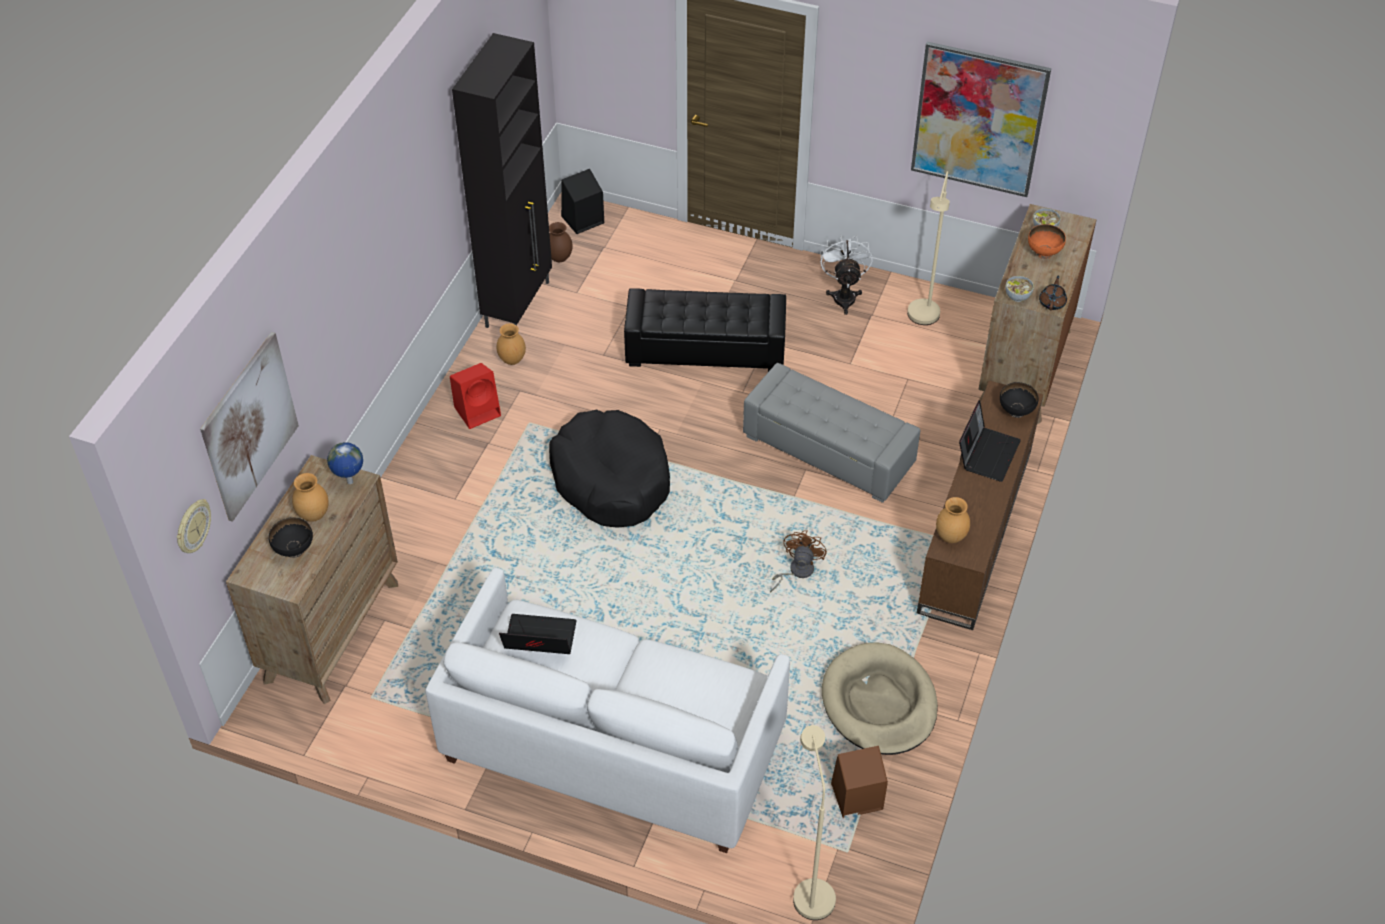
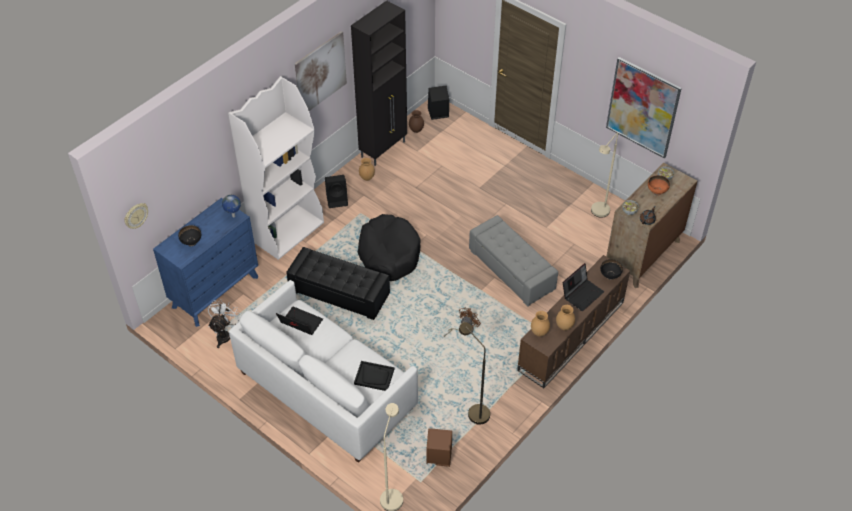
camera: 20 degrees right, 0 degrees up
(249, 426) = (182, 173): picture -> picture (320, 73)
(313, 515) = (208, 228): brown vase -> brown vase (564, 327)
(332, 631) = (215, 291): brown dresser -> blue dresser
(415, 488) = (288, 231): none -> white bookcase
(478, 410) = (337, 200): red speaker -> black speaker
(705, 348) = (471, 198): black ottoman -> black ottoman (339, 293)
(712, 693) = (374, 376): none -> black tray
(844, 295) = (560, 189): white fan -> white fan (225, 334)
(879, 702) = (474, 411): beige dog bed -> brown floor lamp

